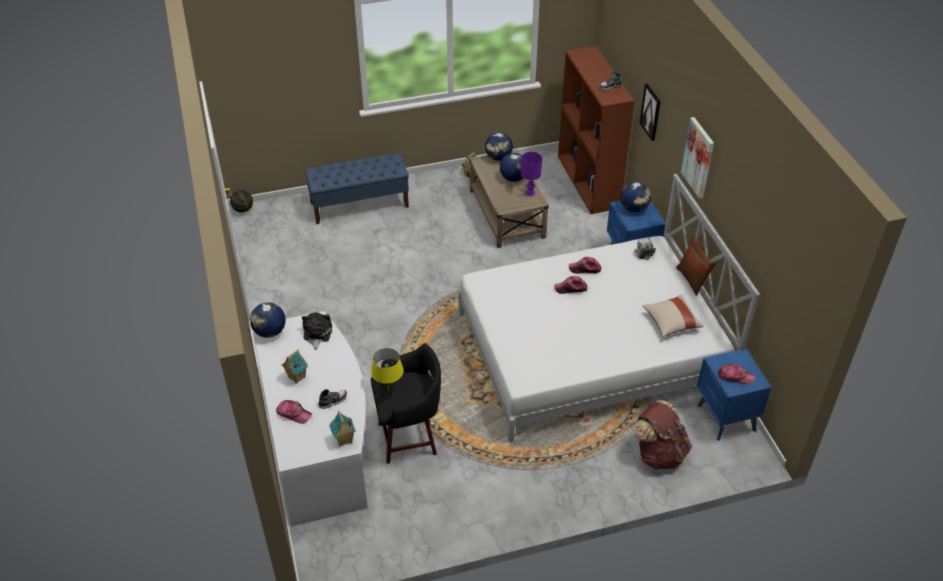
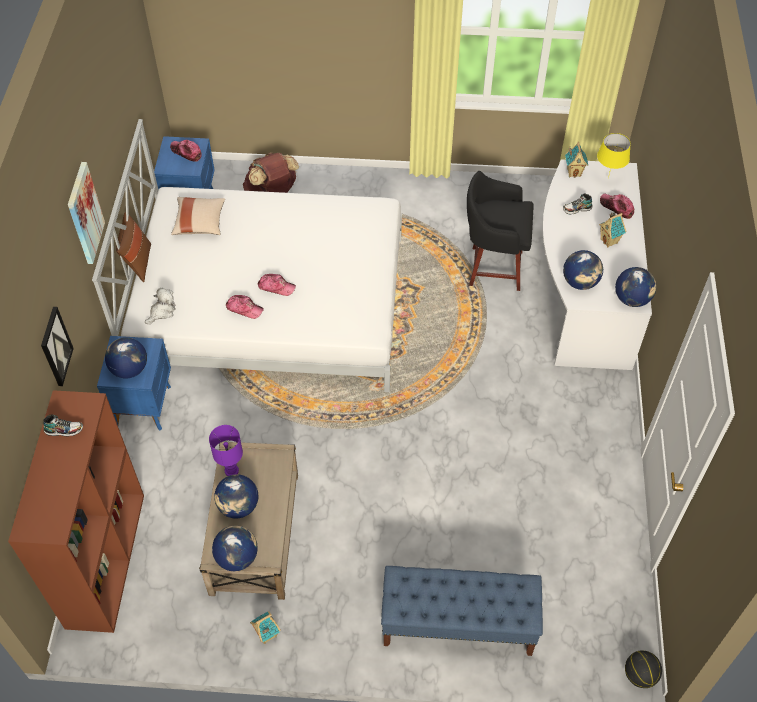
camera: 160 degrees left, 10 degrees up
(317, 334) = (580, 282): plush toy -> globe
(389, 389) = (517, 220): yellow table lamp -> yellow table lamp (608, 178)

